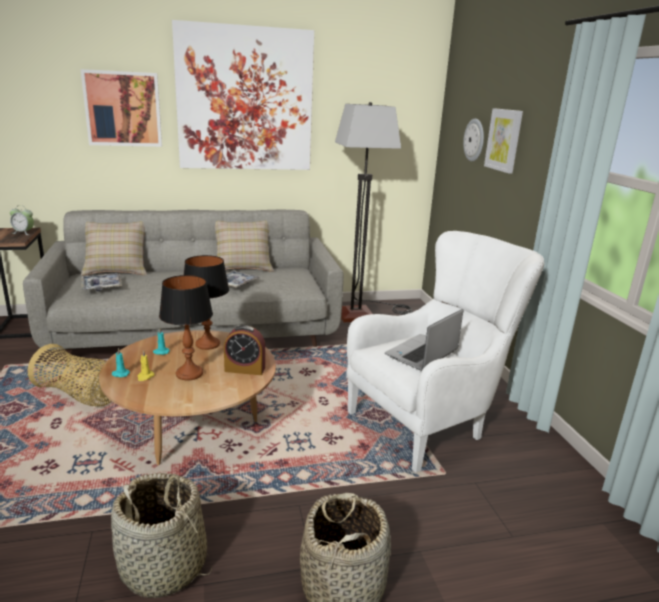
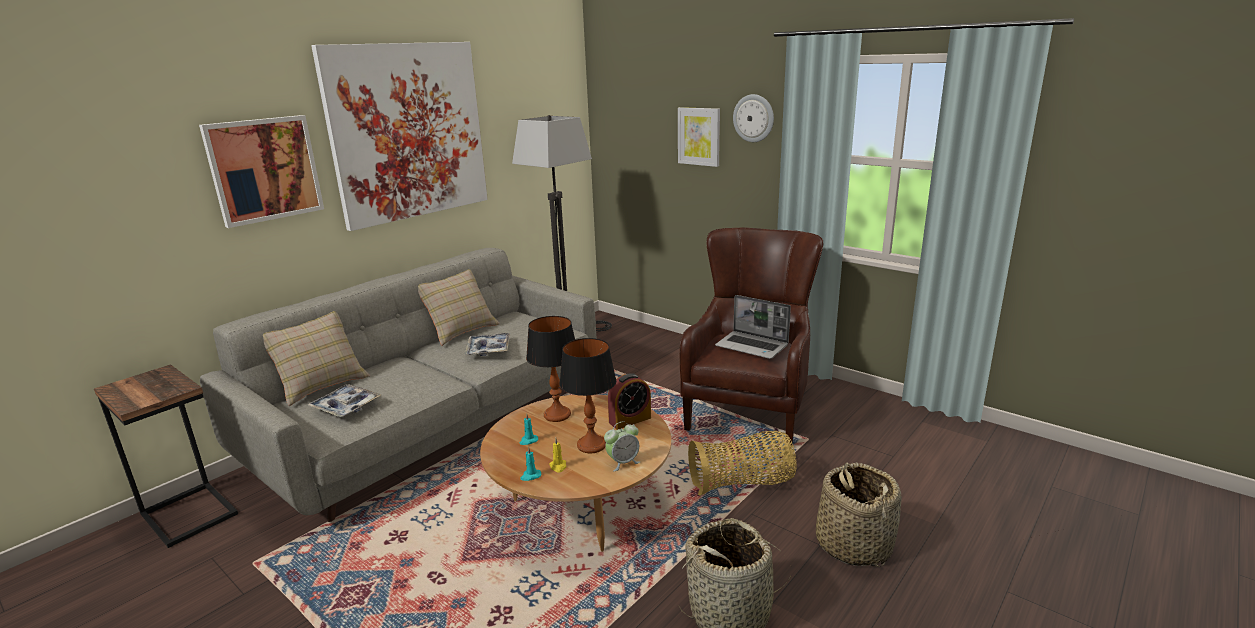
camera: 35 degrees left, 0 degrees up
(24, 233) = (167, 378): alarm clock -> alarm clock (623, 462)
(80, 396) = (413, 542): basket -> basket (742, 483)
(422, 354) = (752, 346): laptop -> laptop turned 60 degrees counterclockwise
(430, 422) = (750, 408): white armchair -> brown armchair
(474, 140) = (653, 139): wall clock -> wall clock (754, 118)

